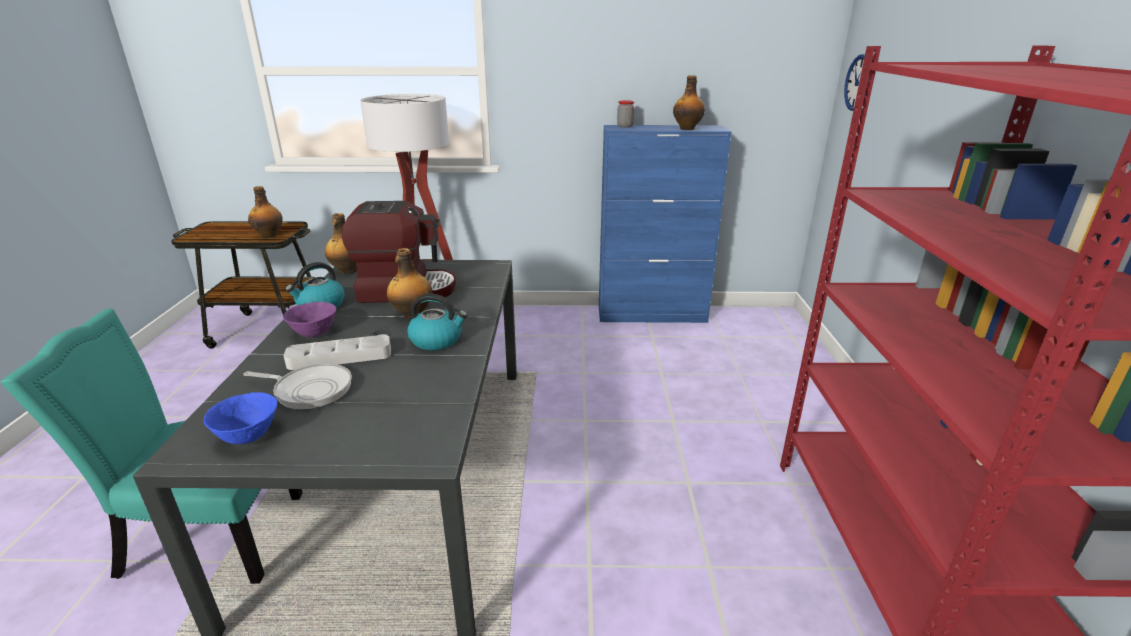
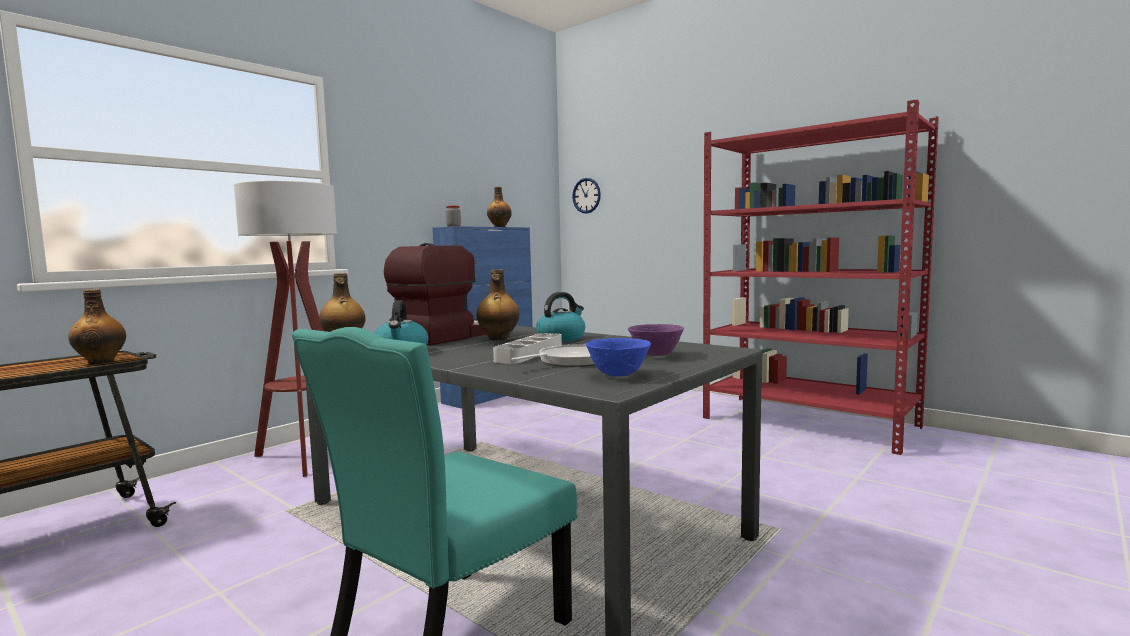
camera: 50 degrees left, 20 degrees down
(314, 333) = (460, 355): purple bowl -> purple bowl (655, 355)

